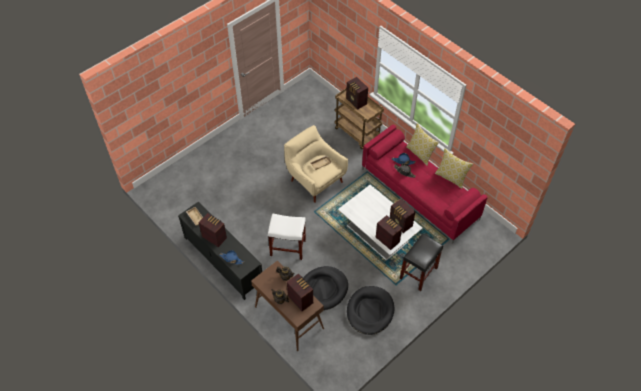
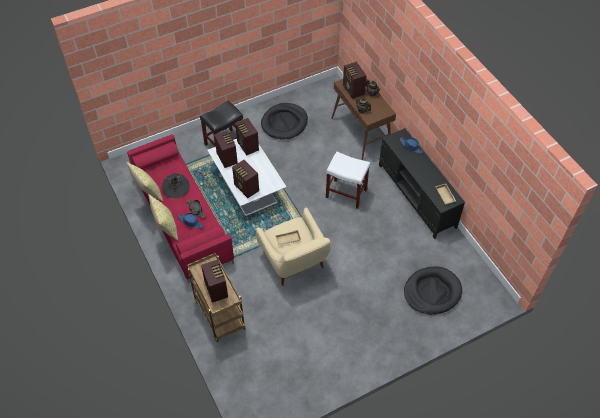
camera: 165 degrees left, 0 degrees up
(214, 237) = (426, 171): radio -> radio (246, 188)
(323, 289) = (321, 149): black dog bed -> black dog bed (432, 292)
(430, 186) = (175, 187): none -> black hat

